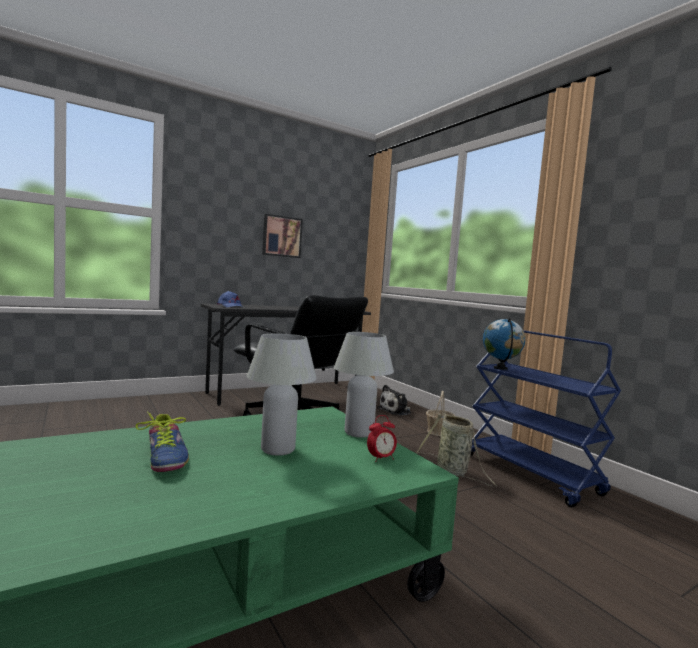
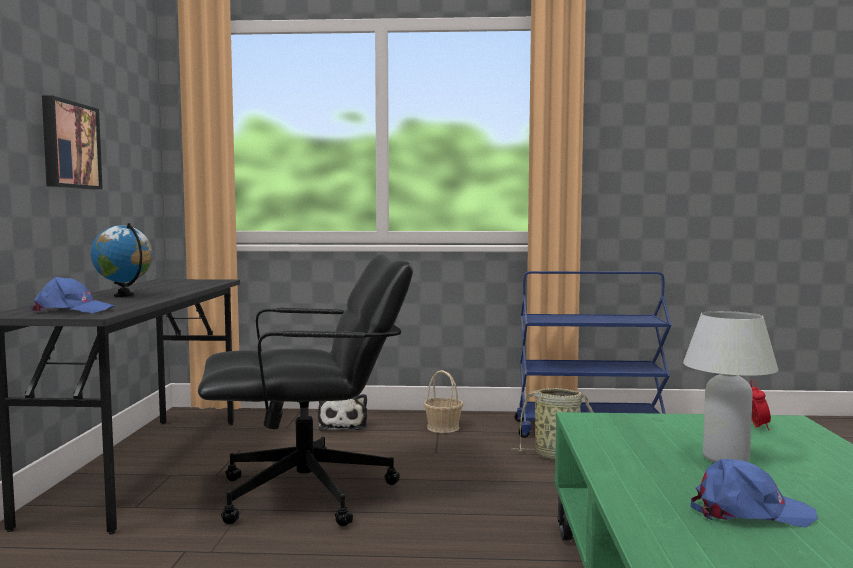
camera: 55 degrees left, 0 degrees up
(166, 456) = (748, 512): shoe -> blue cap
(359, 433) = (671, 420): white table lamp -> none
(500, 368) = (551, 320): globe -> globe (124, 295)

